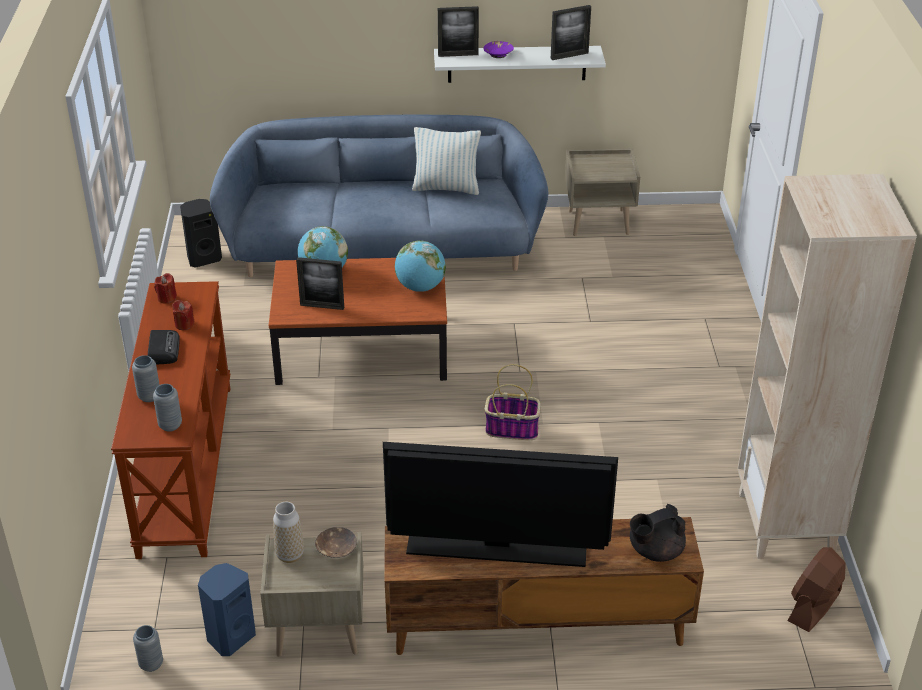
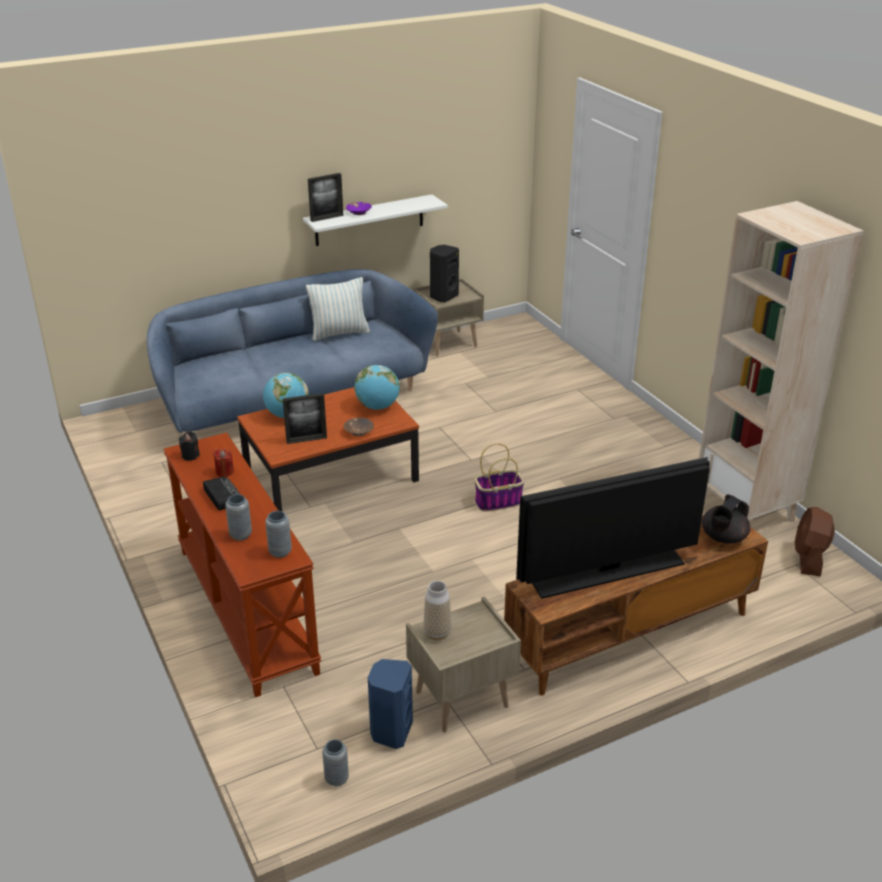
camera: 25 degrees left, 5 degrees down
(167, 298) = (190, 456): red candle -> black candle
(203, 258) = (137, 443): black speaker -> black speaker (443, 296)
(336, 549) = (471, 616): brown bowl -> brown bowl (358, 432)
(569, 56) = (415, 204): picture frame -> none

